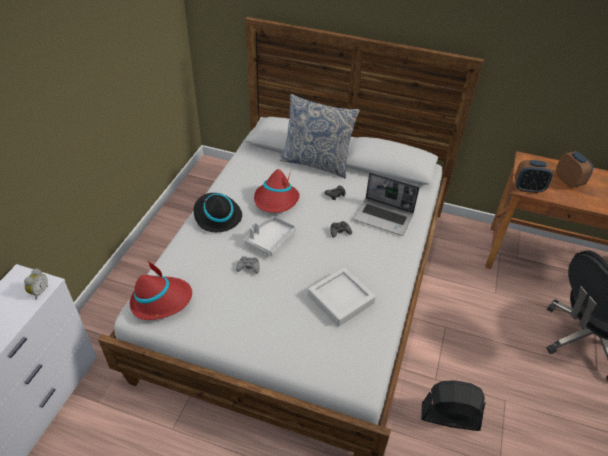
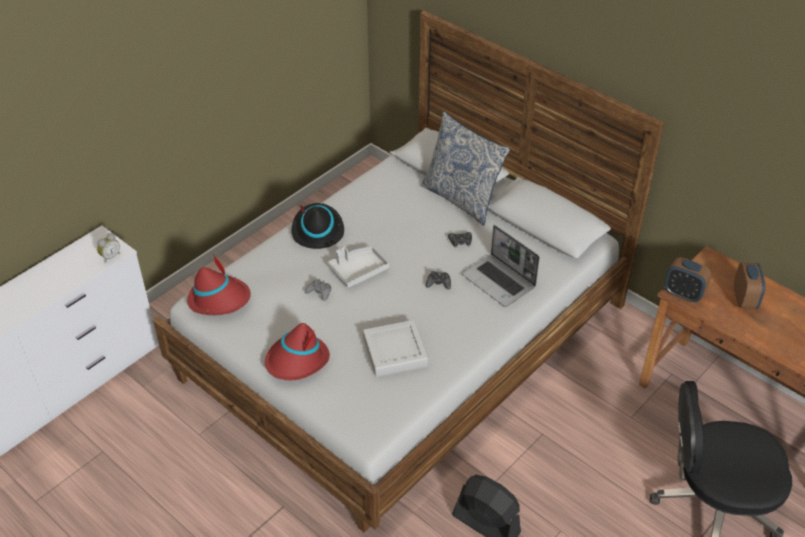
camera: 25 degrees right, 0 degrees up
(276, 200) = (389, 230): red hat -> red hat (297, 361)

